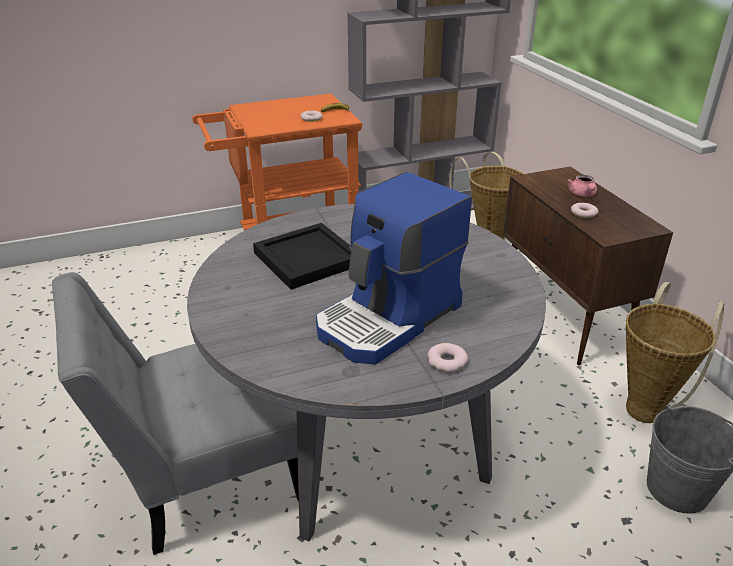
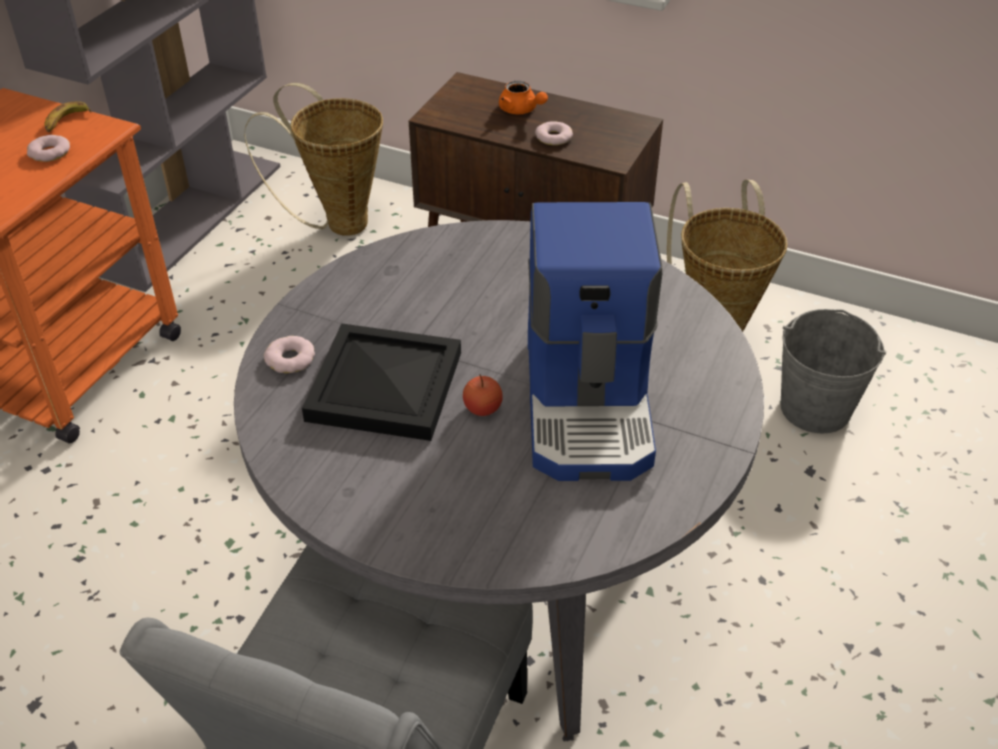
camera: 45 degrees left, 10 degrees up
(334, 291) = (482, 408): none -> apple
(447, 361) = (708, 414): donut -> donut (290, 359)
(582, 194) = (521, 110): pink teapot -> orange teapot

